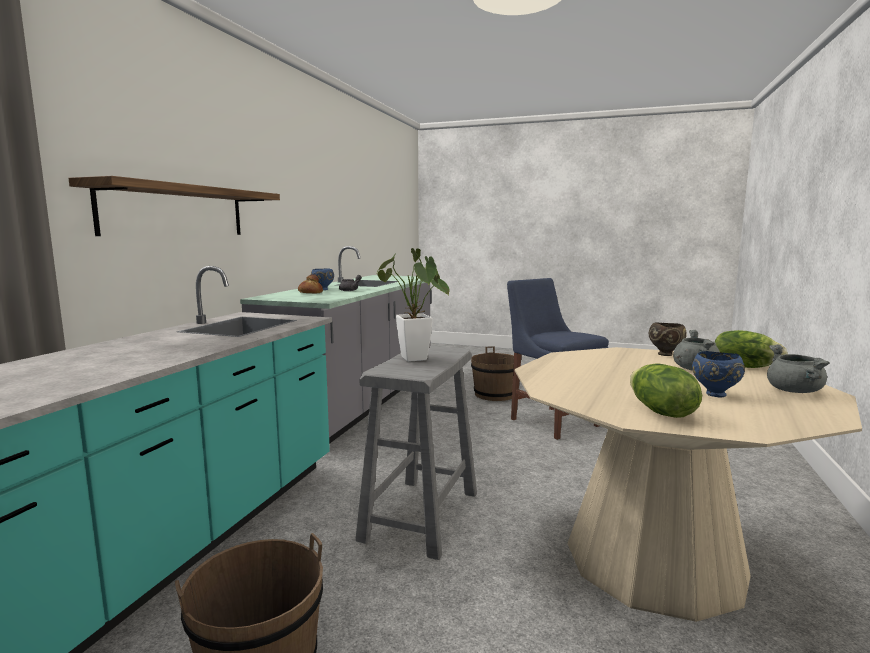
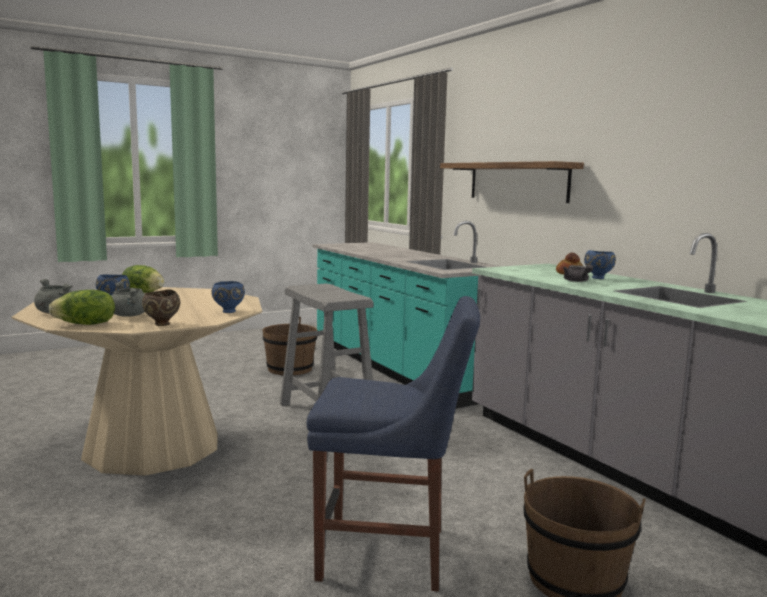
camera: 130 degrees right, 0 degrees up
(415, 360) = (330, 292): potted plant -> none
(586, 356) = (228, 311): none -> blue bowl

